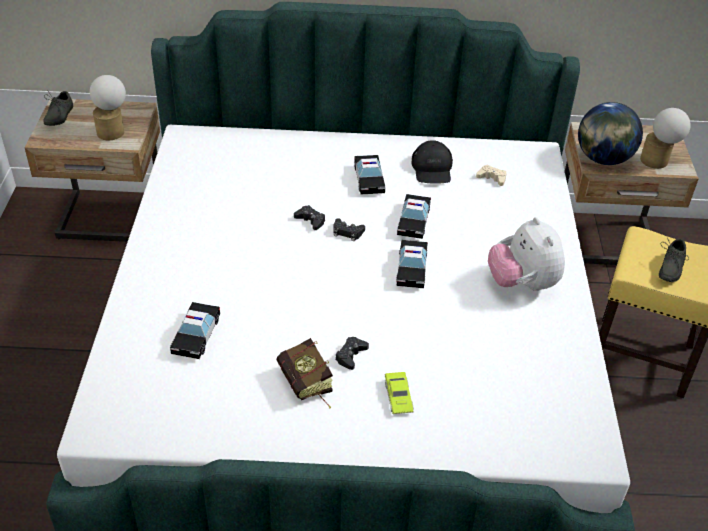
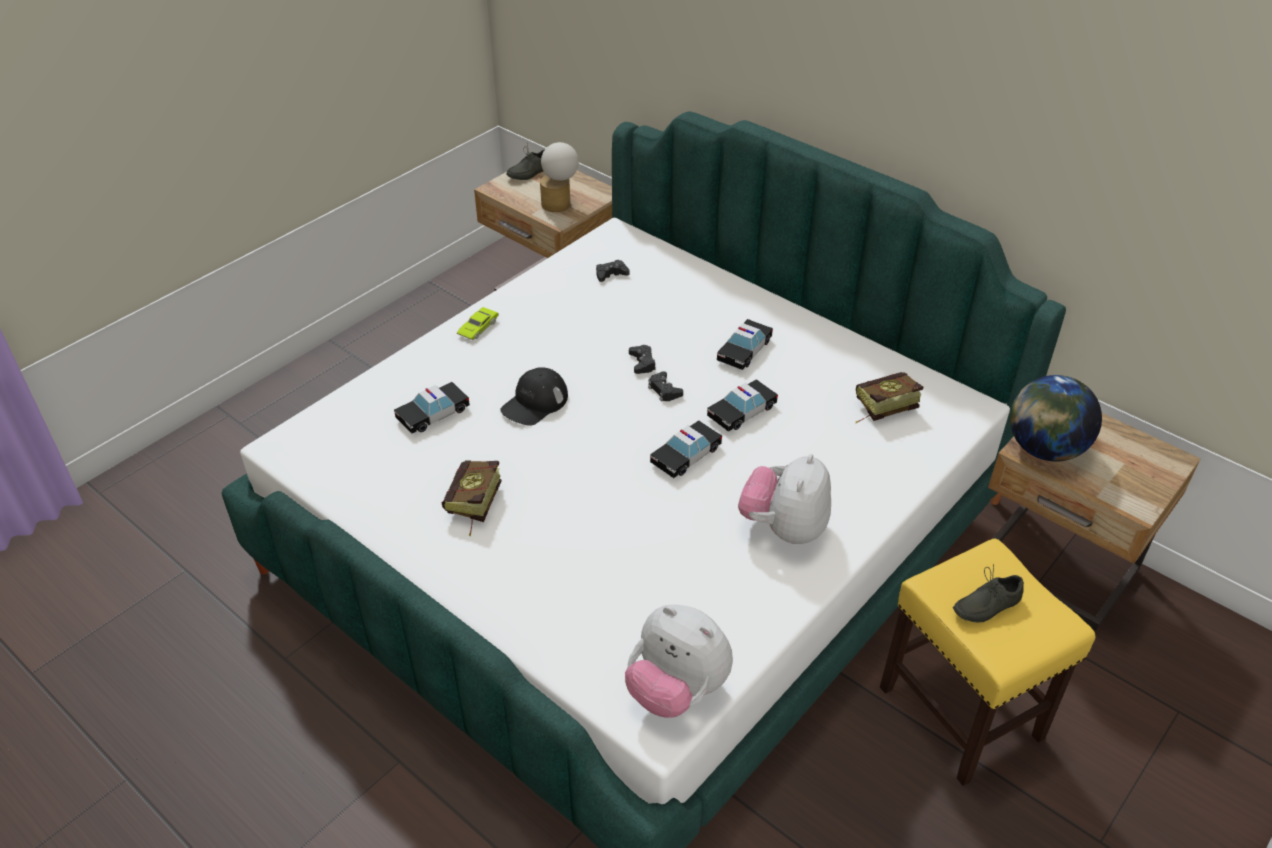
camera: 40 degrees right, 0 degrees up
(351, 355) = (538, 502): black game controller -> black game controller (611, 274)
(398, 396) = (538, 561): green toy car -> green toy car (478, 328)
(432, 168) = (824, 369): black cap -> black cap (535, 402)
(492, 178) = (880, 408): beige game controller -> book
(578, 424) = (676, 690): none -> plush toy
(658, 162) = (1116, 485): table lamp -> none

